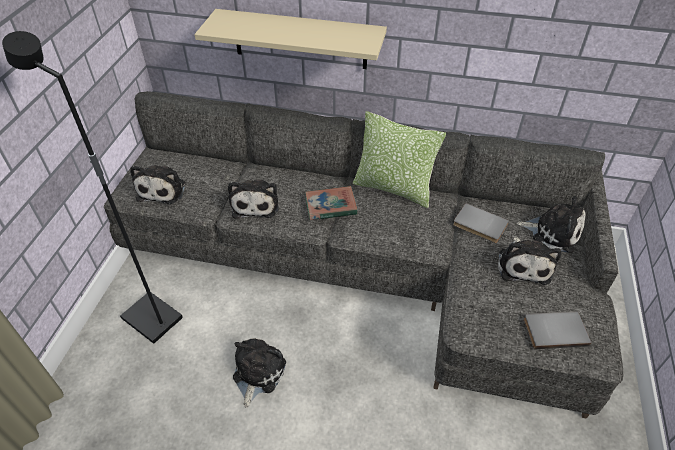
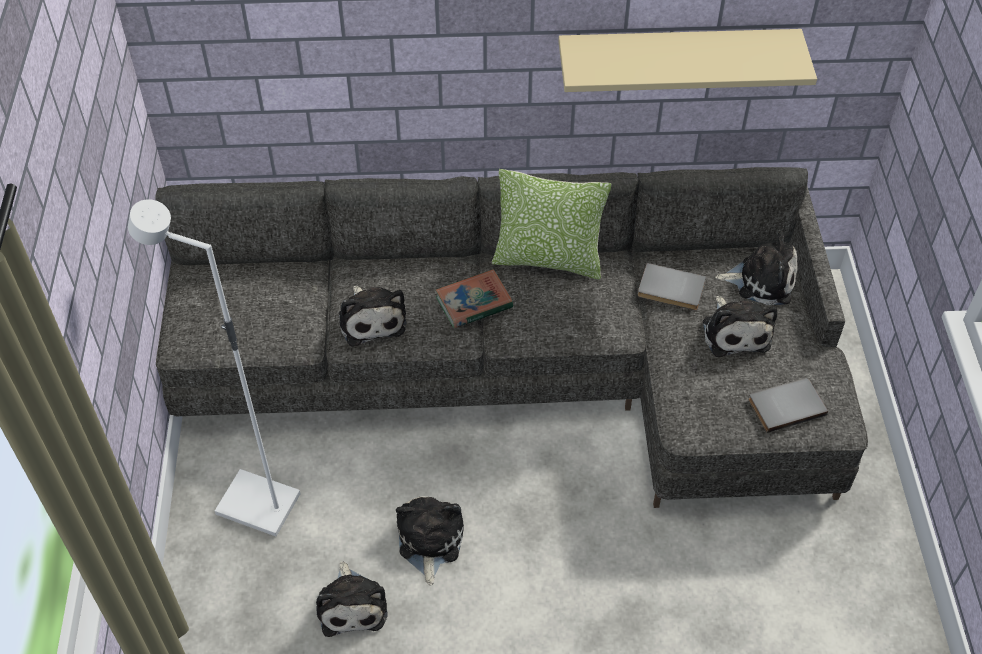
camera: 15 degrees left, 5 degrees up
(150, 319) = (256, 506): black floor lamp -> white floor lamp
(163, 189) = (234, 324): plush toy -> plush toy (352, 604)
(300, 39) = (394, 88): beige shelf -> beige shelf (676, 58)

